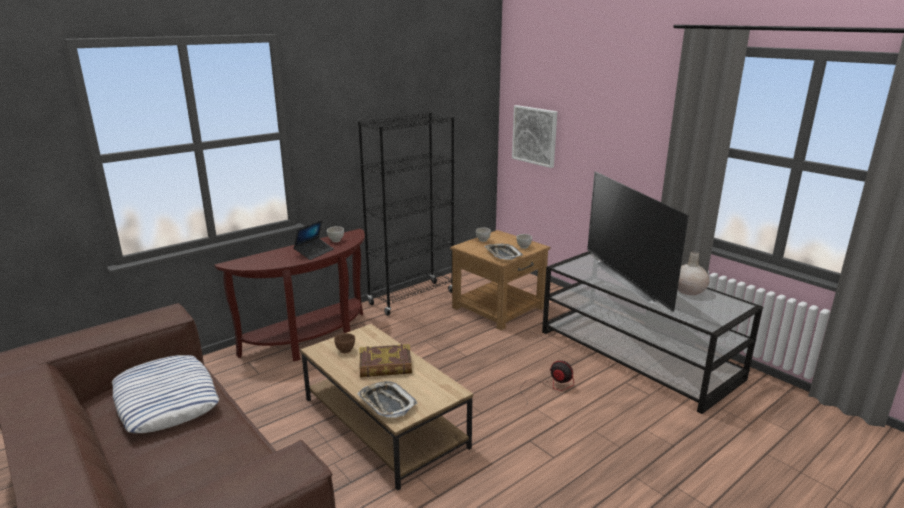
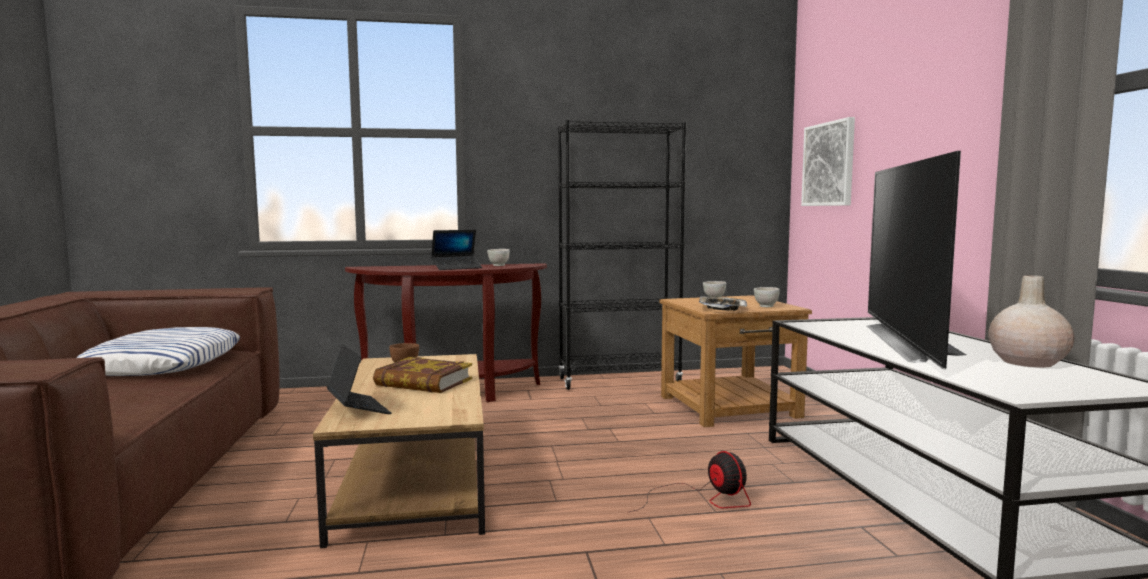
camera: 30 degrees right, 15 degrees down
(386, 403) = (358, 409): tray -> laptop

